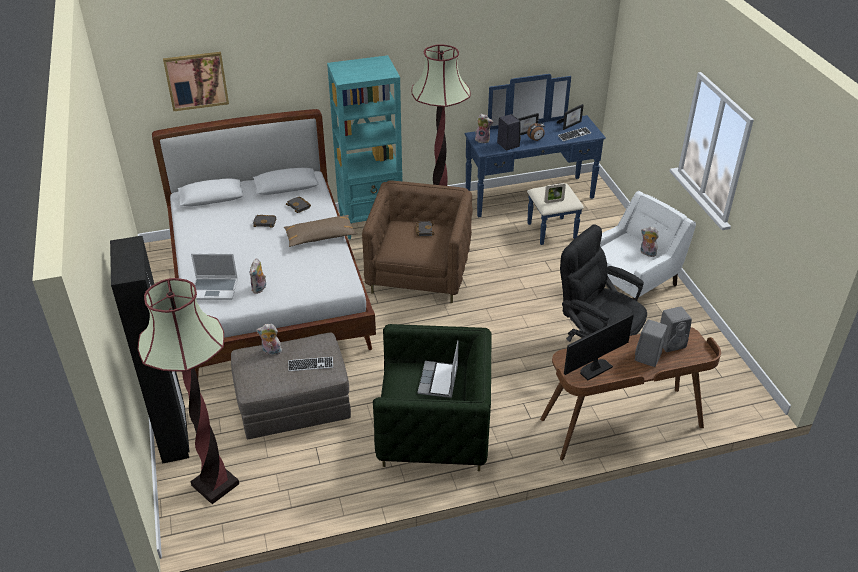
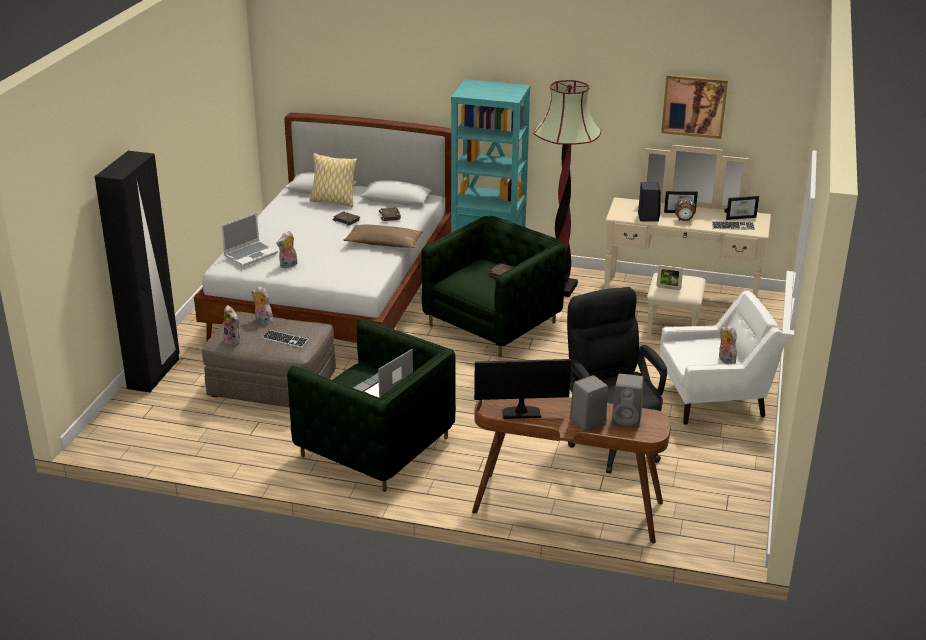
camera: 30 degrees right, 10 degrees down
(196, 80) = (336, 70): picture -> picture (694, 106)
(215, 289) = (251, 254): laptop -> laptop turned 75 degrees counterclockwise
(215, 485) = (152, 418): floor lamp -> none
(234, 206) = (333, 201): none -> pillow
(419, 273) = (492, 324): brown armchair -> green armchair
(483, 140) = (626, 207): plush toy -> plush toy (233, 341)
(535, 204) = (679, 302): blue dresser -> beige dresser

